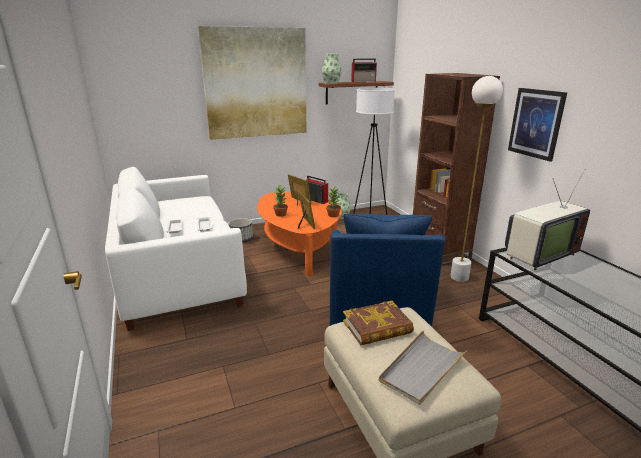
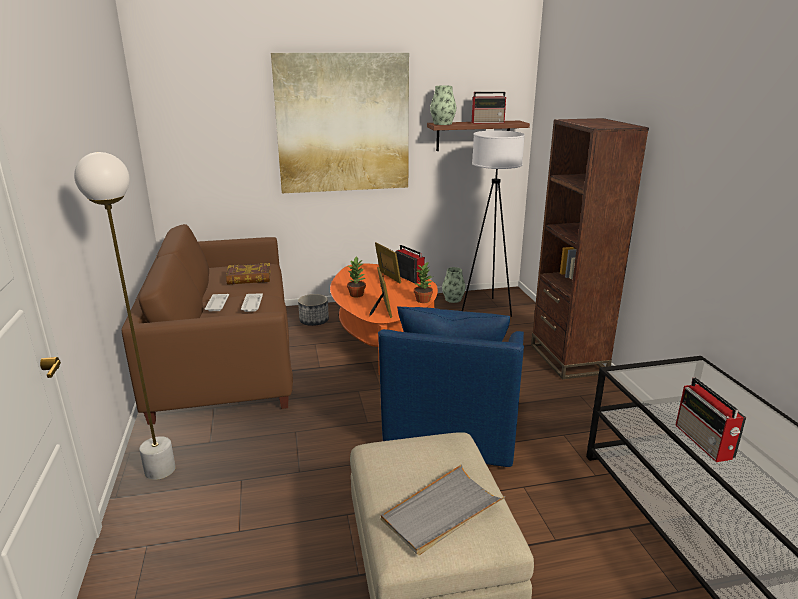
camera: 10 degrees right, 0 degrees up
(178, 273) = (225, 359): white sofa -> brown sofa
(377, 327) = (410, 454): book -> book (249, 278)
(459, 277) = (582, 397): white floor lamp -> white floor lamp (160, 470)
(536, 123) = (688, 196): picture -> none
(538, 255) = (662, 380): television -> none
(589, 295) = (704, 442): none -> radio

